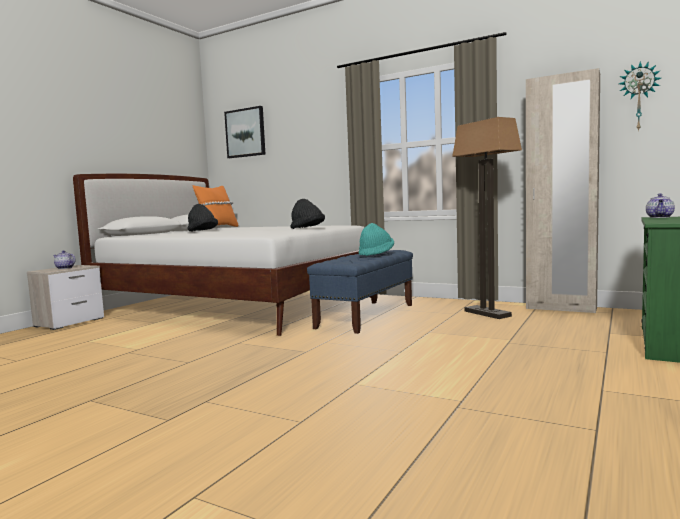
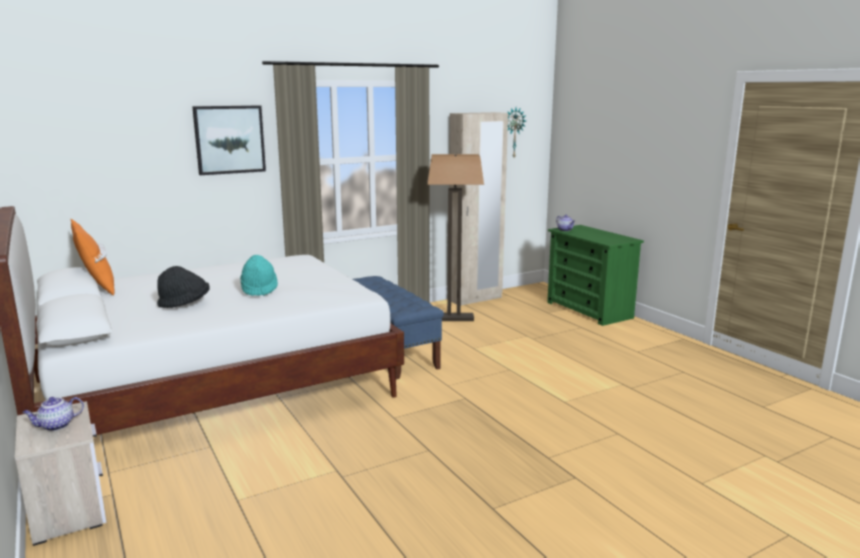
camera: 60 degrees left, 10 degrees up
(245, 133) = (86, 131): picture -> picture (229, 139)
(307, 228) = (324, 275): black hat -> none
(376, 254) = (389, 288): turquoise hat -> turquoise hat (259, 289)

